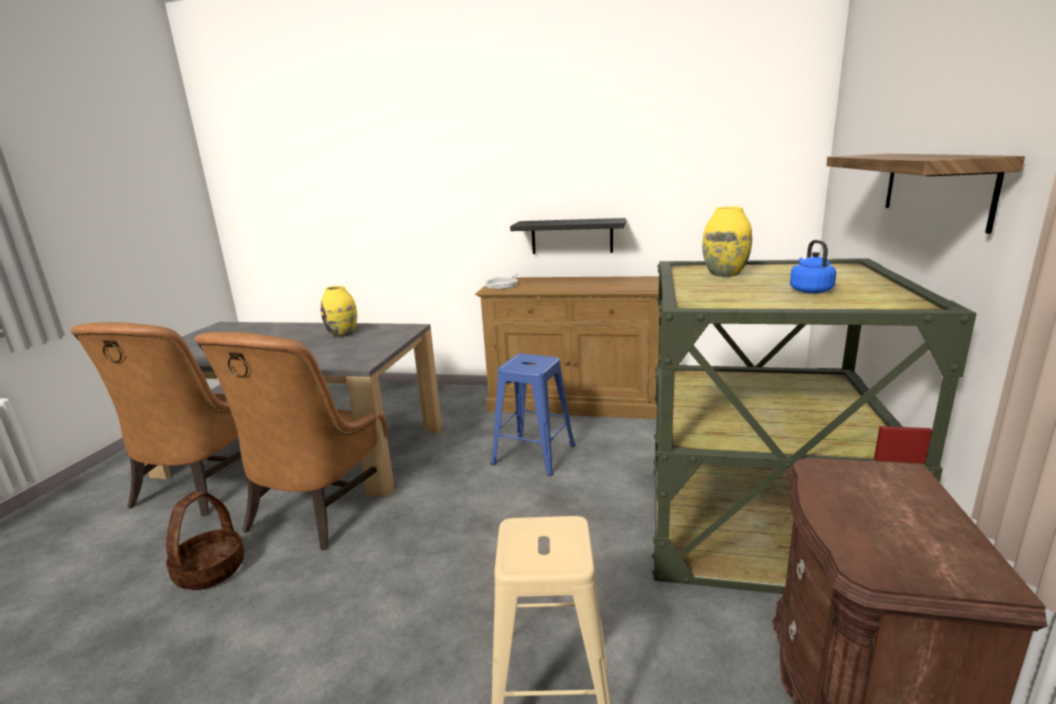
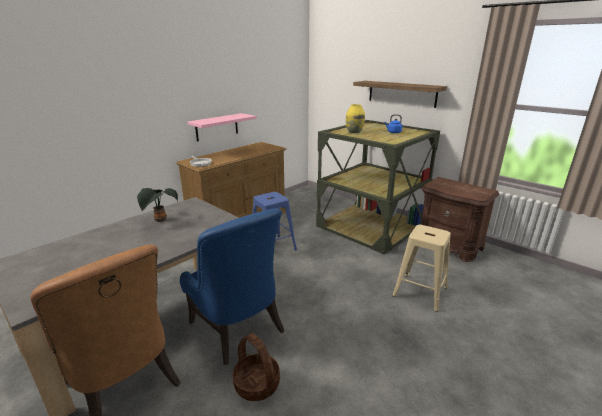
camera: 60 degrees left, 5 degrees up
(319, 509) = (238, 327): brown chair -> blue chair
(343, 334) = (160, 220): yellow vase -> potted plant
(572, 236) = (217, 127): black shelf -> pink shelf

